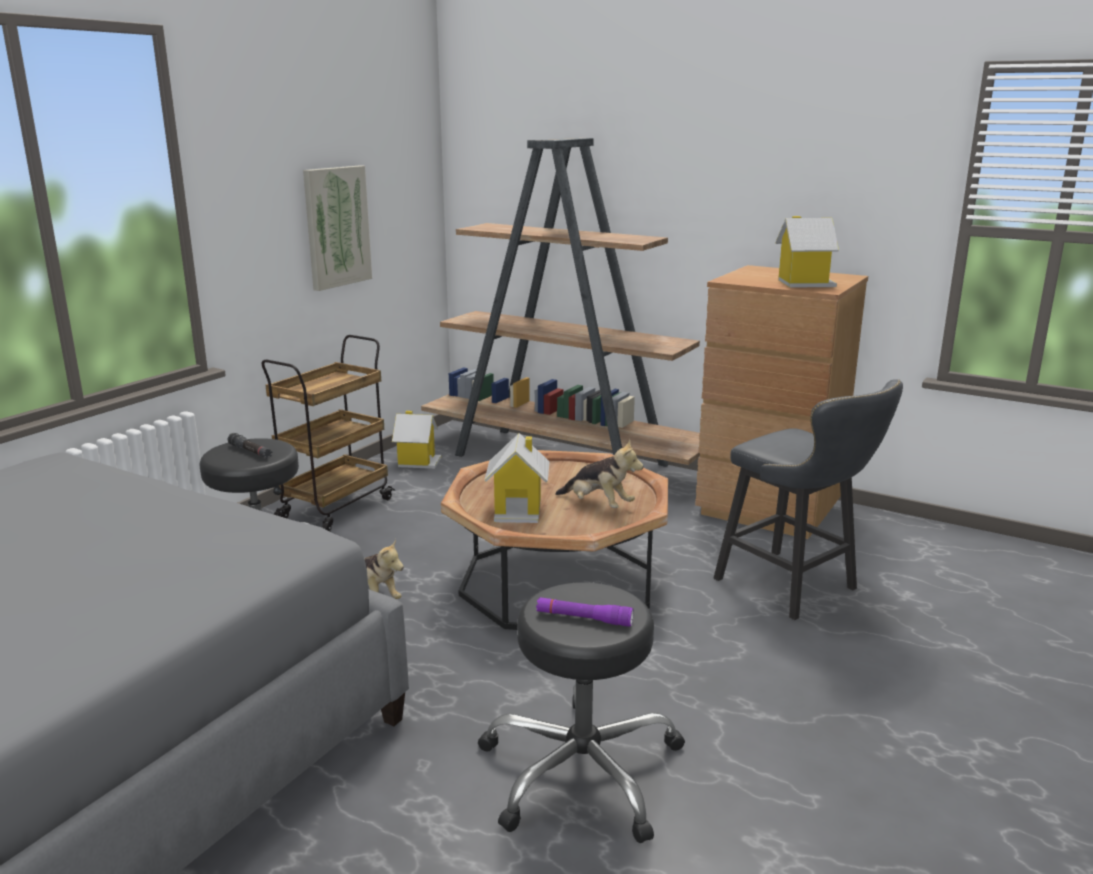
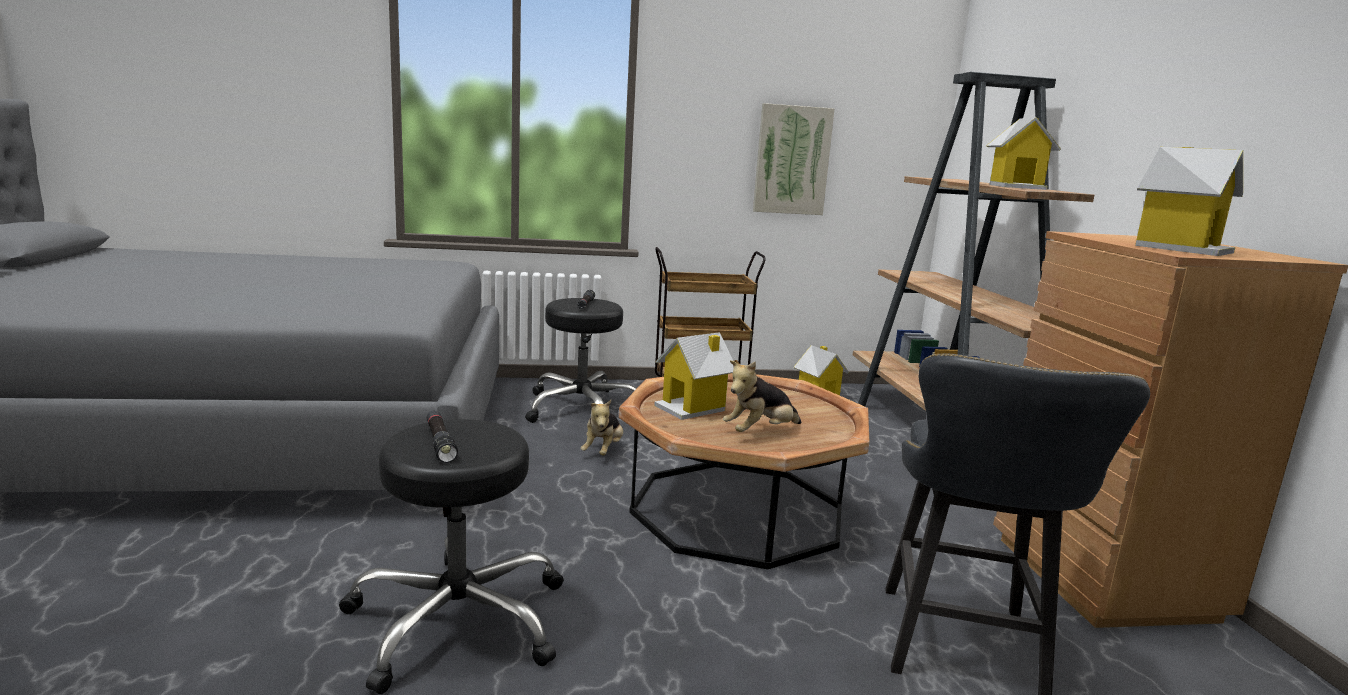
camera: 50 degrees right, 5 degrees down
(584, 618) = (440, 443): purple flashlight -> black flashlight
(598, 505) = (760, 432): plush toy -> plush toy turned 60 degrees clockwise
(601, 236) = (1016, 187): none -> toy house

